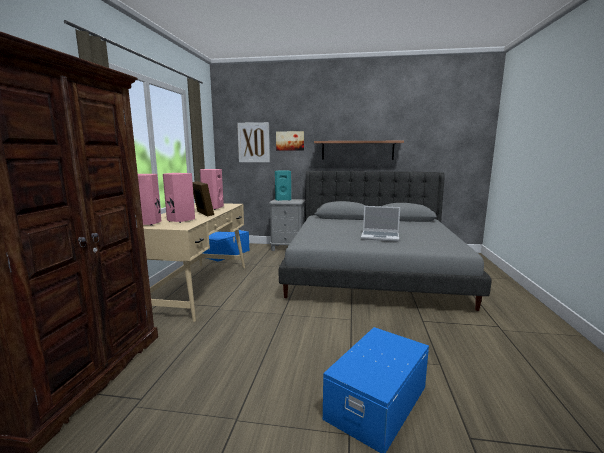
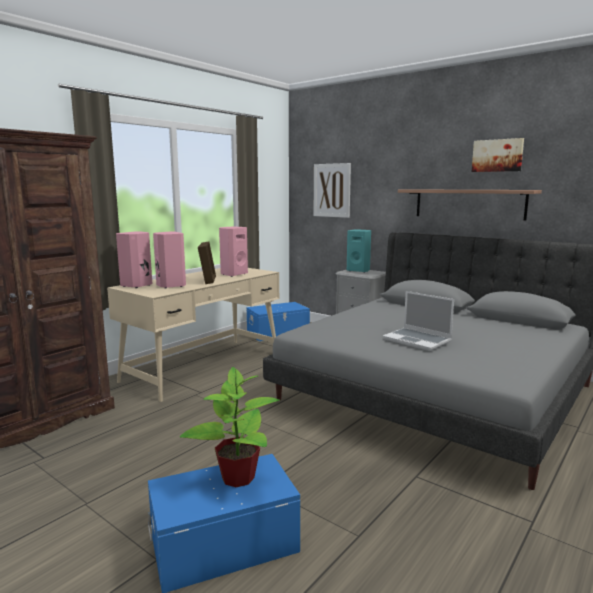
camera: 30 degrees right, 0 degrees up
(290, 141) = (375, 188): picture -> picture (497, 155)
(378, 348) = (237, 477): none -> potted plant

